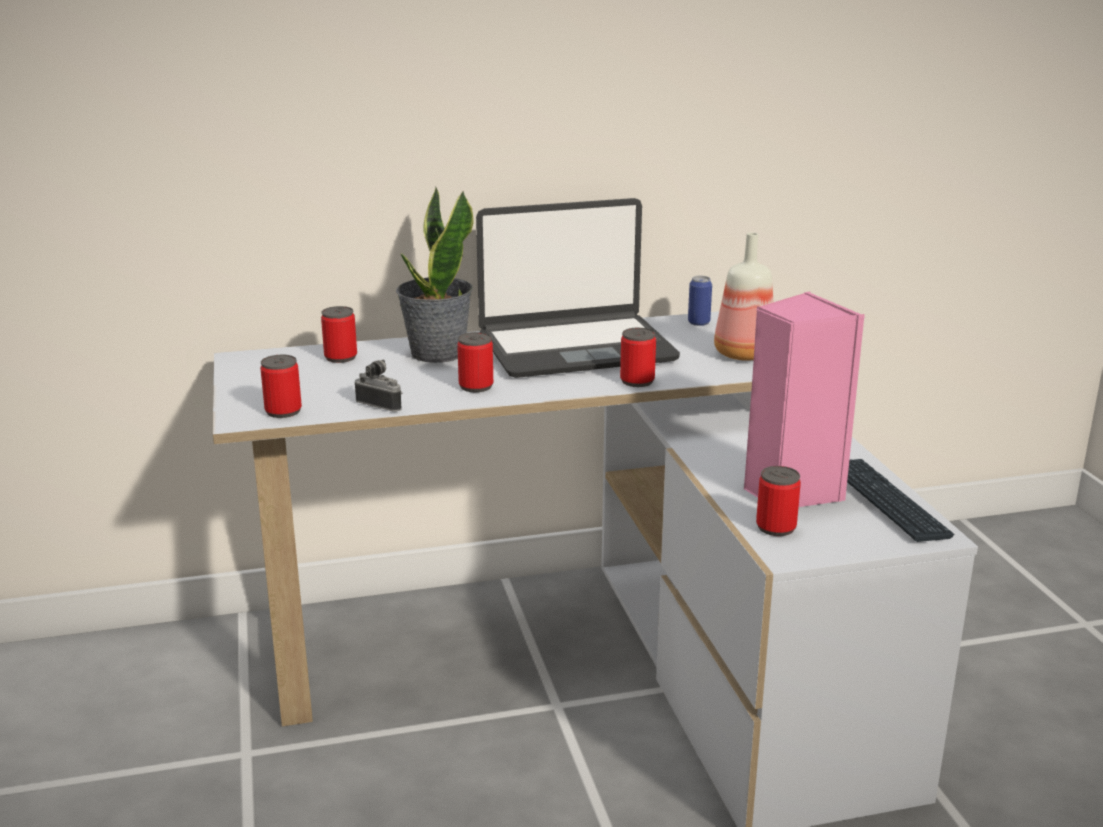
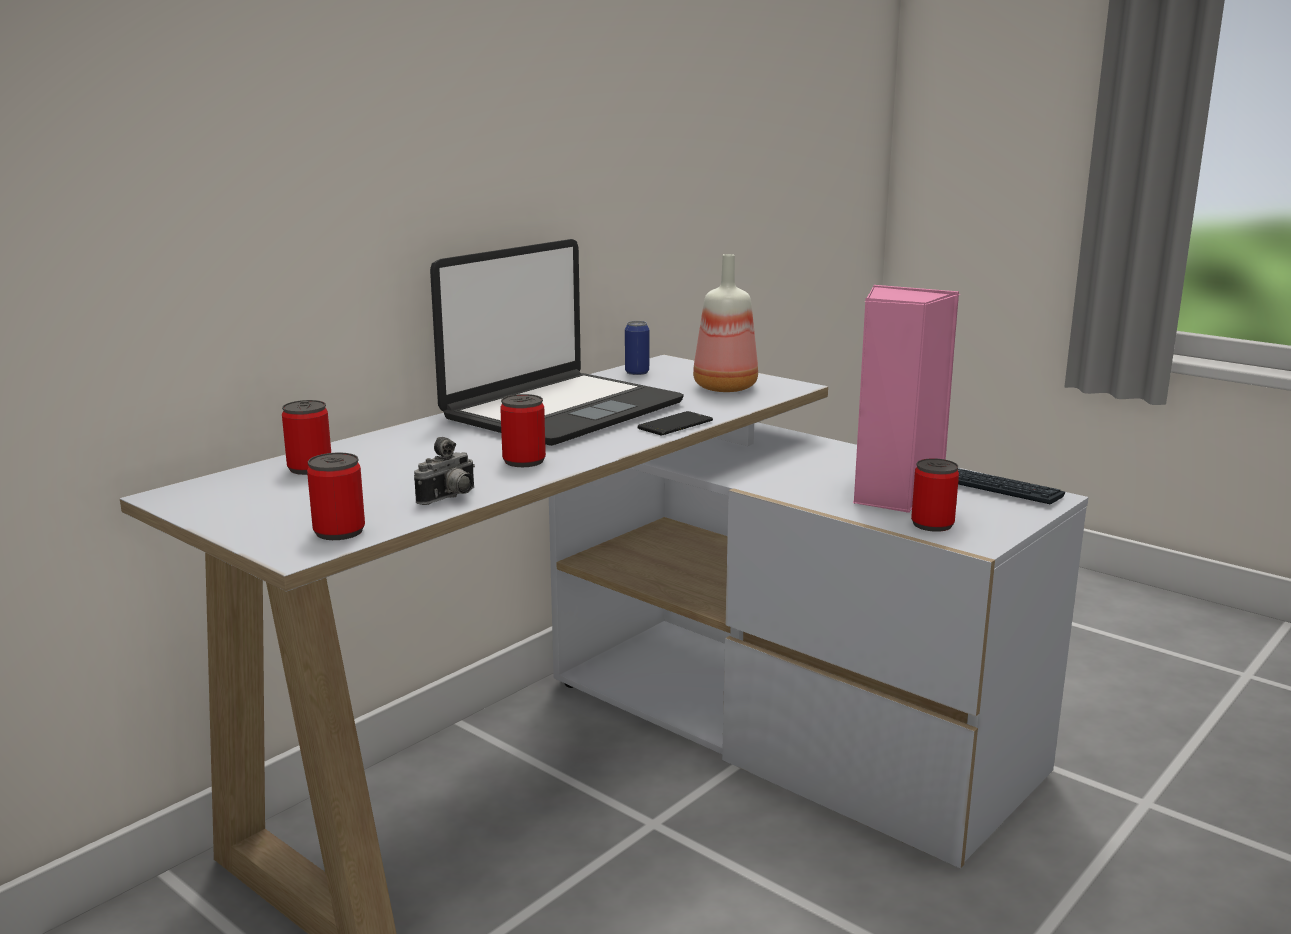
camera: 35 degrees left, 5 degrees down
(382, 404) = (450, 498): camera -> camera turned 135 degrees clockwise
(437, 353) = (421, 443): potted plant -> none
(637, 381) = (675, 425): can -> phone

